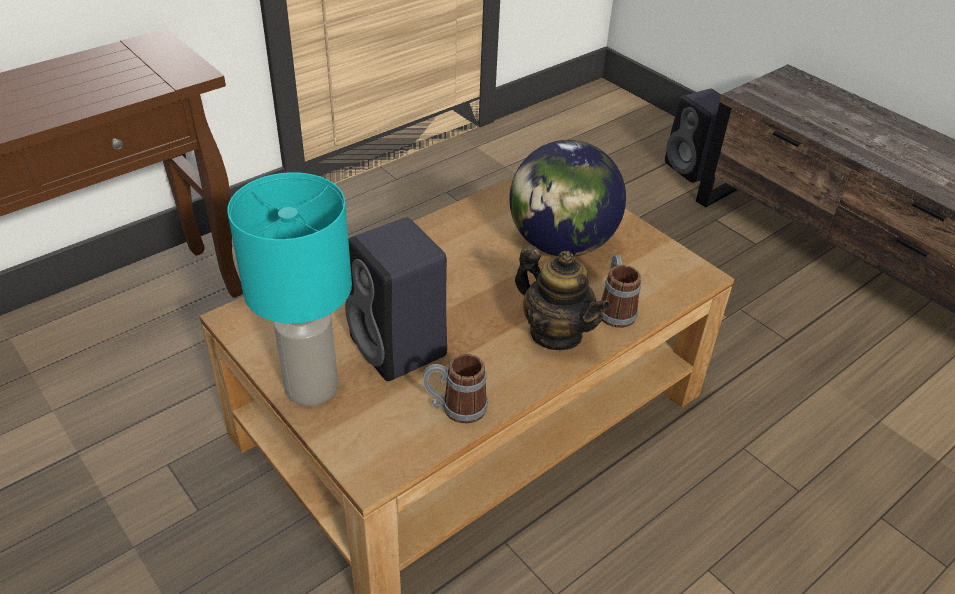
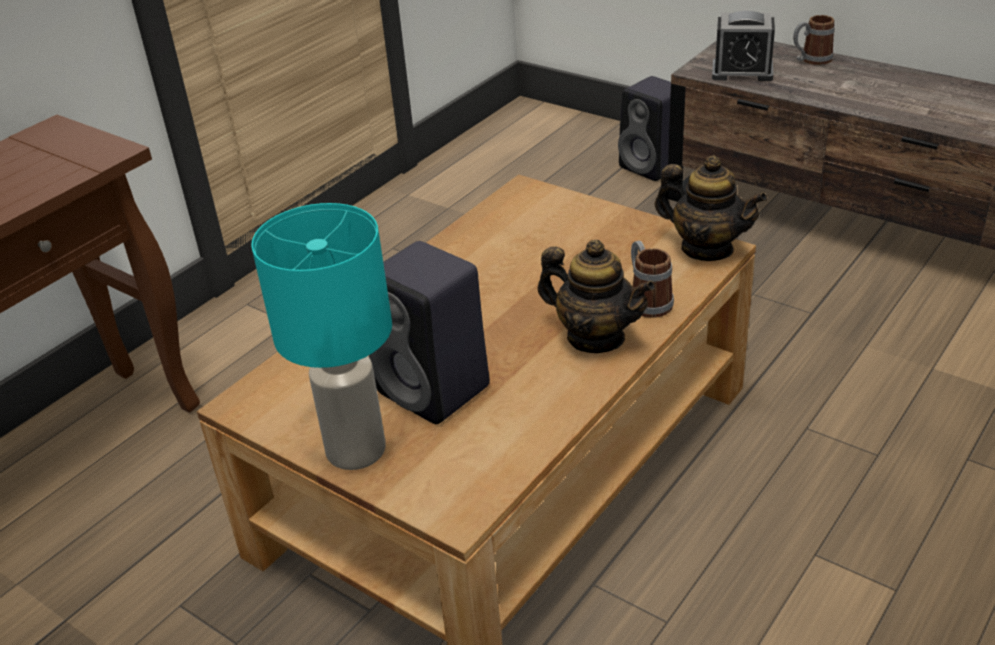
camera: 10 degrees left, 5 degrees down
(455, 407) = (520, 432): mug -> mug (811, 60)
(561, 245) = (565, 252): globe -> none
(688, 271) = (706, 248): none -> teapot
(787, 105) = (742, 71): none -> alarm clock

